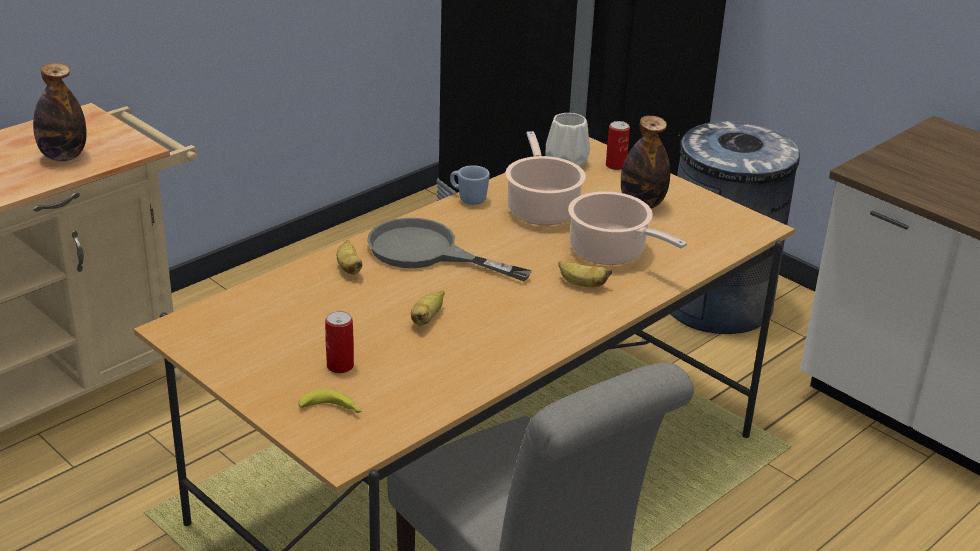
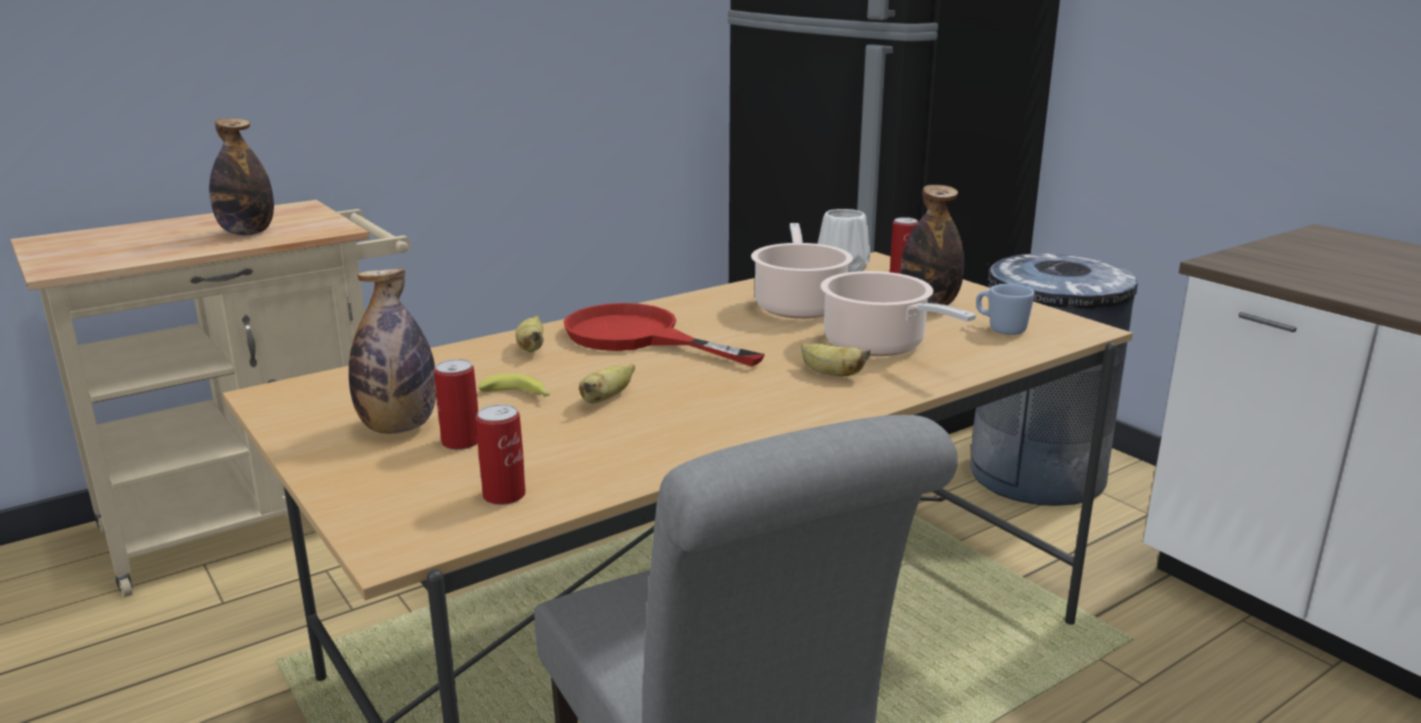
camera: 10 degrees right, 10 degrees down
(288, 355) = (398, 427): none -> bottle
(332, 410) = (419, 490): banana -> banana (518, 396)
(391, 410) = (504, 495): none -> can
(427, 252) = (638, 337): grey frying pan -> red frying pan
(468, 198) = (710, 294): blue mug -> blue mug (1000, 329)

